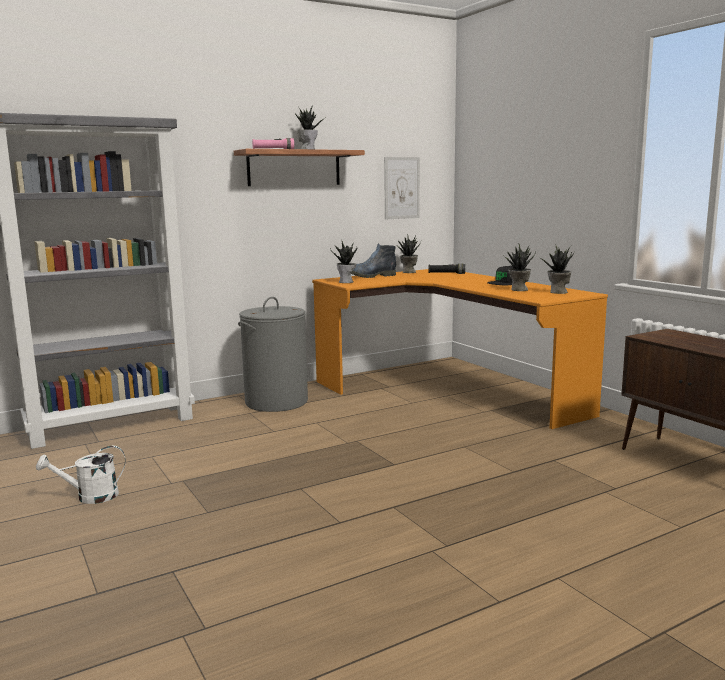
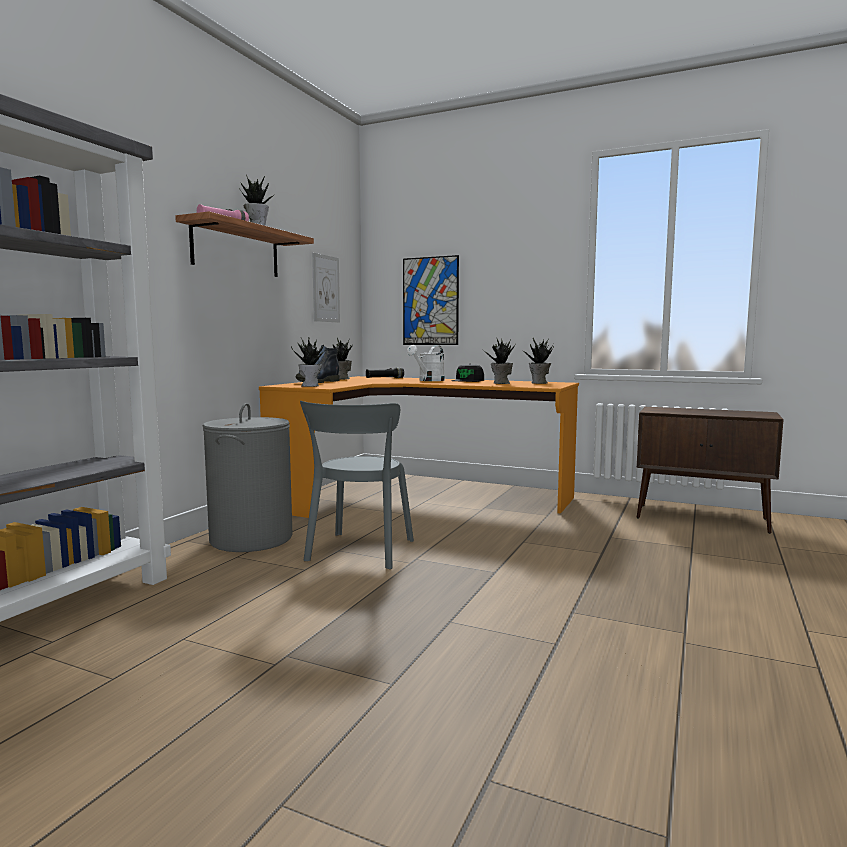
camera: 35 degrees left, 5 degrees down
(90, 497) = (173, 725): white watering can -> white watering can (429, 380)
(327, 427) = (359, 552): none -> grey chair
(503, 197) = (430, 301): none -> picture

